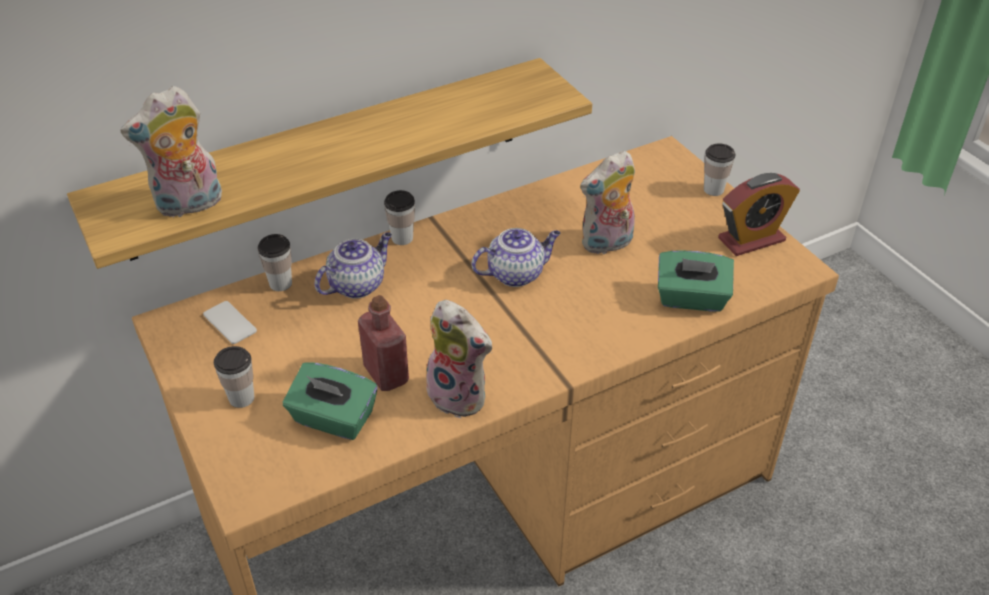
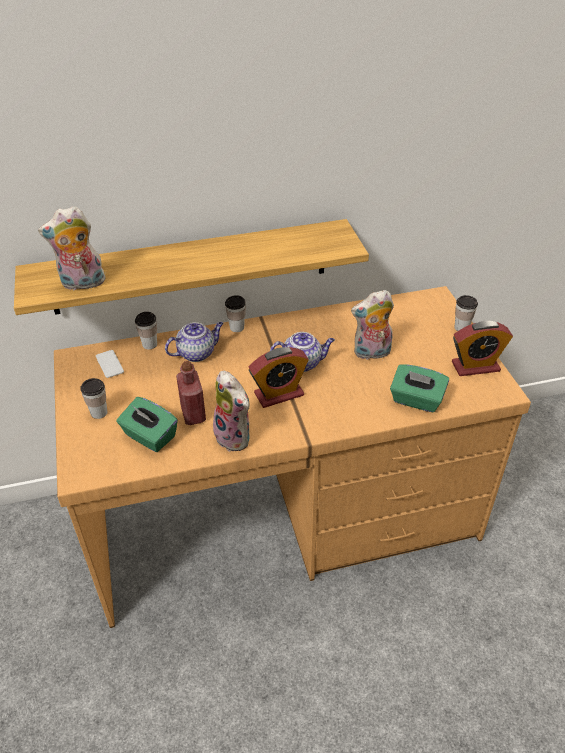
camera: 15 degrees right, 0 degrees up
(500, 323) = (279, 394): none -> alarm clock

